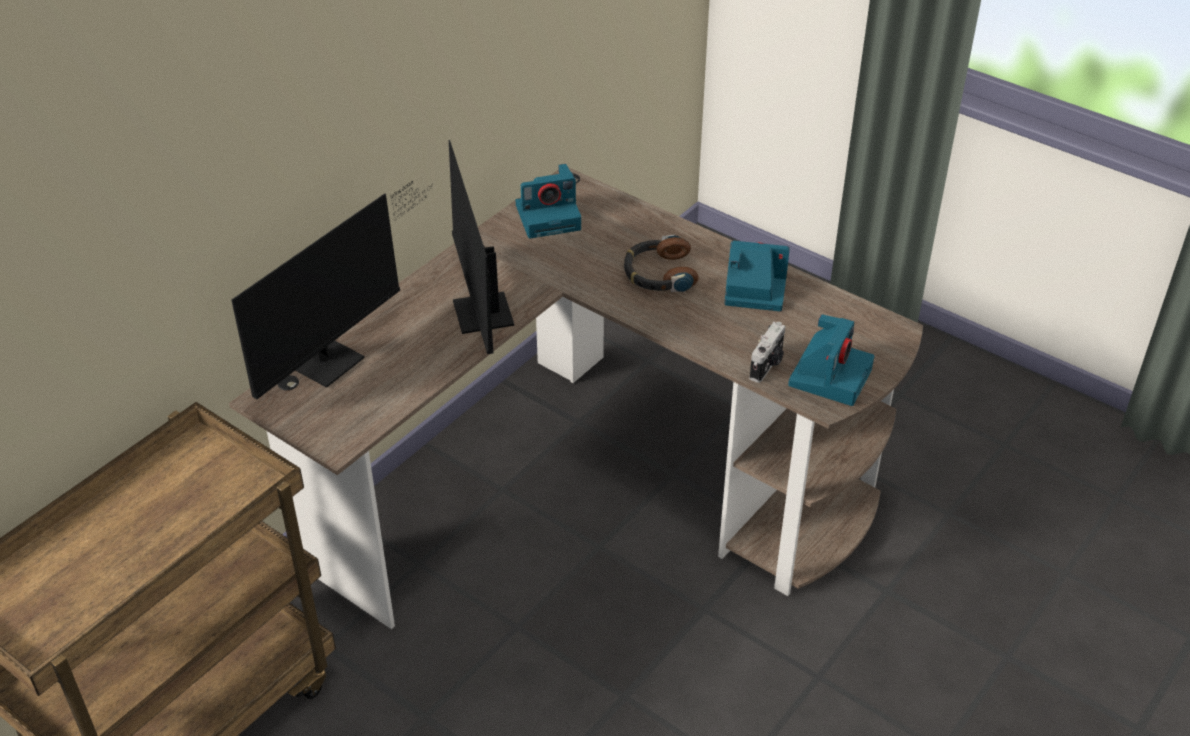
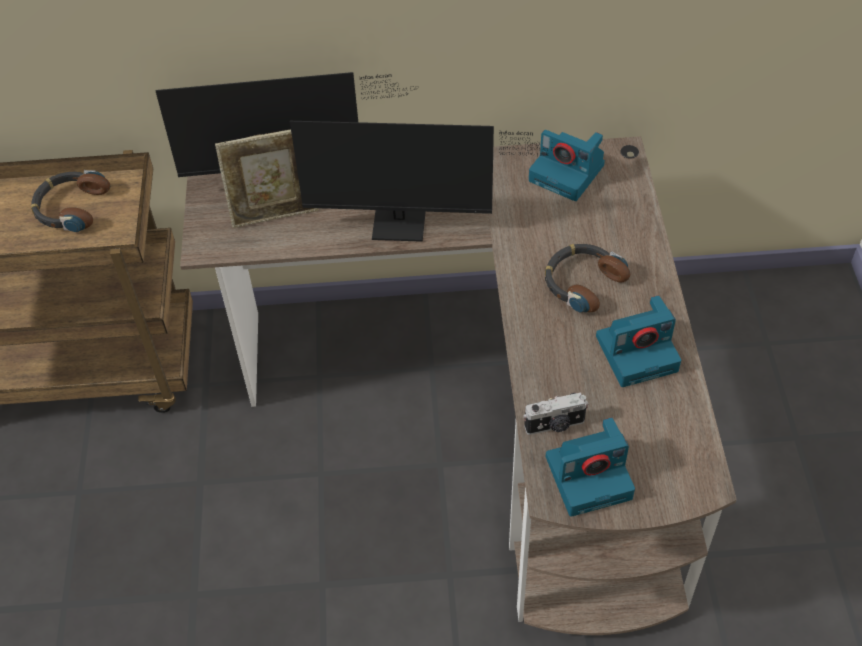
camera: 50 degrees right, 10 degrees up
(168, 496) = (71, 207): none -> headphones
(364, 383) = (275, 215): none -> picture frame
(482, 320) = (408, 224): monitor -> monitor turned 120 degrees counterclockwise
(753, 289) = (638, 352): camera -> camera turned 105 degrees clockwise

